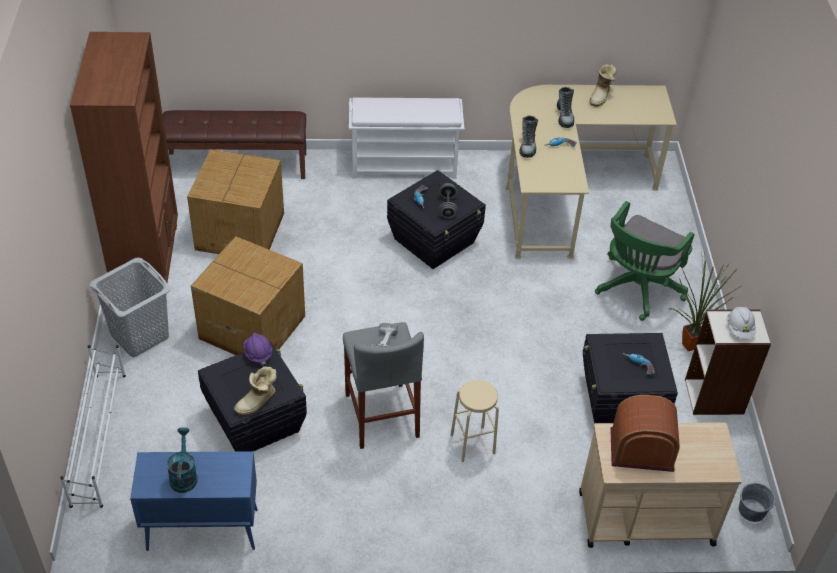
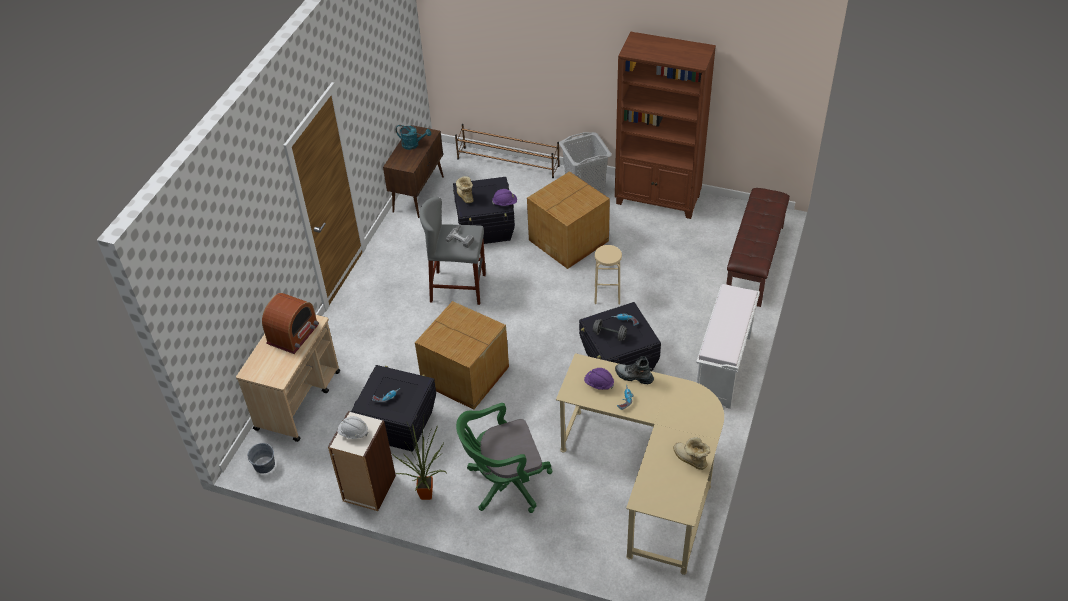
camera: 115 degrees right, 0 degrees up
(99, 437) = (508, 163): white shoe rack -> brown shoe rack
(201, 530) = (418, 194): blue cabinet -> brown cabinet
(241, 231) = (672, 251): cardboard box -> cardboard box (465, 376)
(472, 444) = (409, 327): beige stool -> beige stool (607, 295)
(551, 167) = (599, 384): none -> purple hard hat
(564, 116) = (667, 418): boot -> none
(636, 290) = (504, 483): green office chair -> green office chair turned 75 degrees counterclockwise

